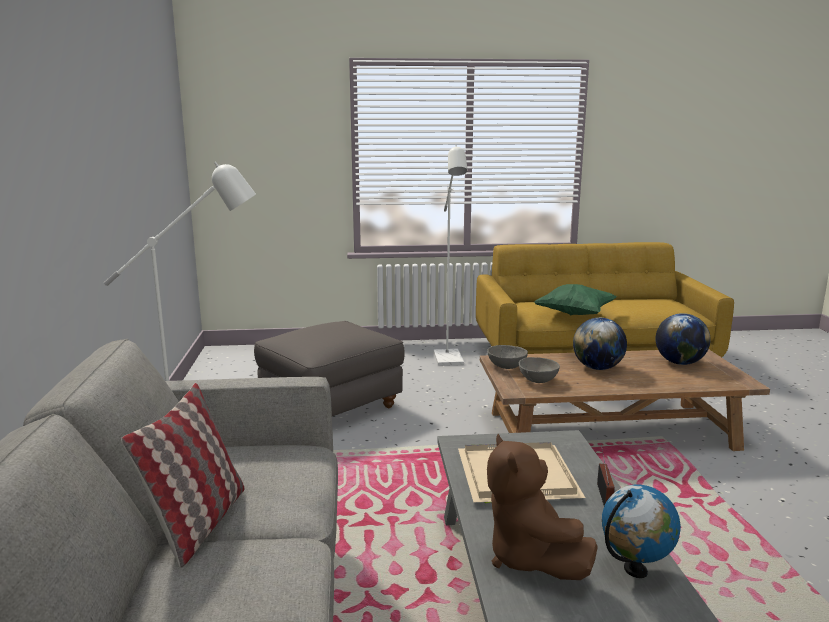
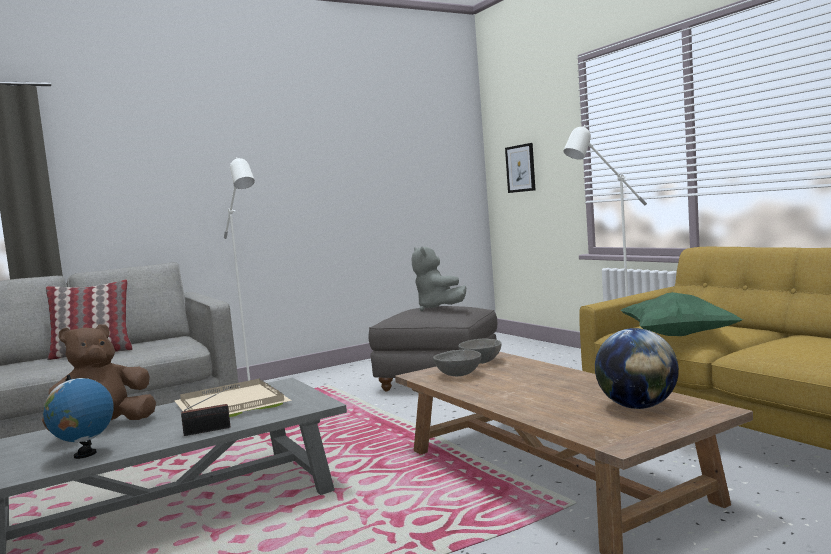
camera: 65 degrees right, 10 degrees down
(255, 162) = (520, 168): none -> picture
(332, 330) = (437, 308): none -> grey plush toy
(597, 368) = (539, 383): globe -> none

